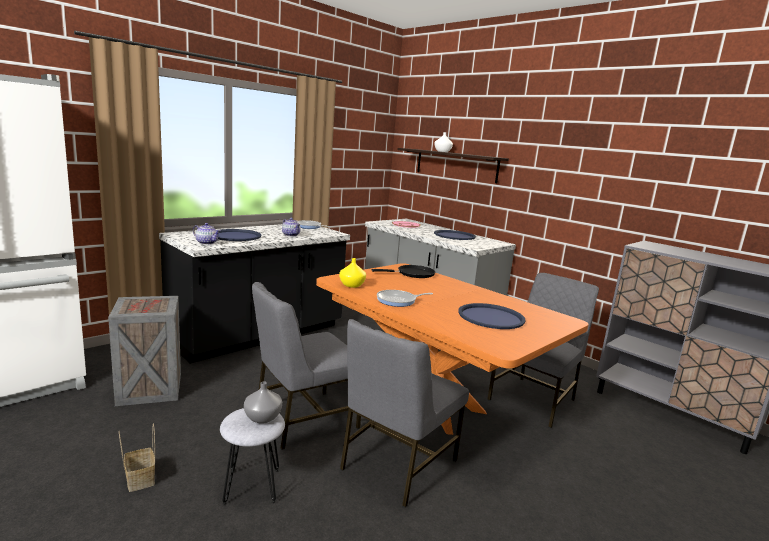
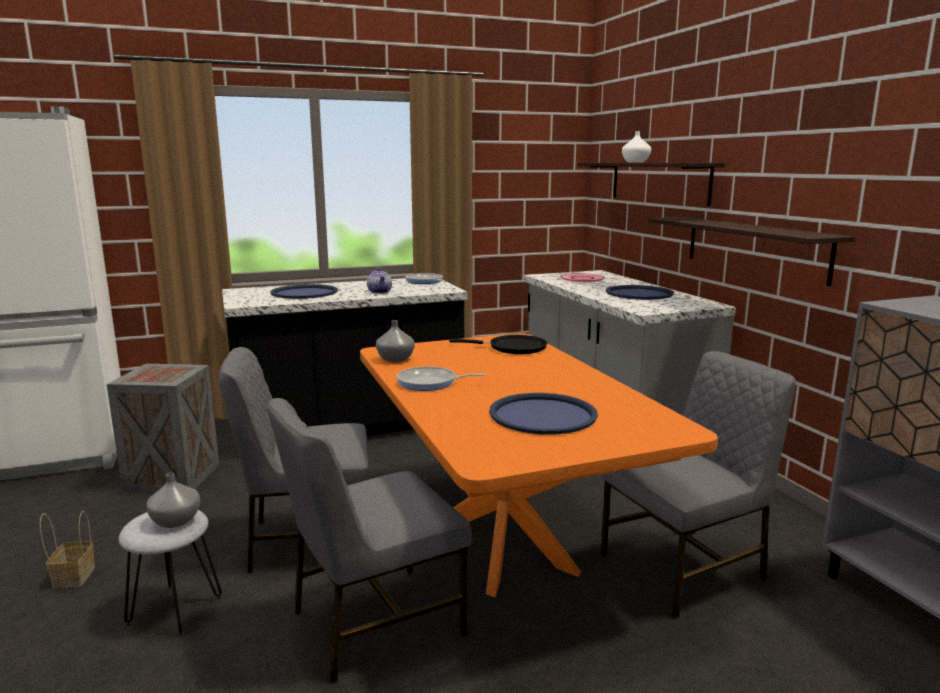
camera: 25 degrees right, 0 degrees up
(206, 243) = (255, 300): teapot -> none
(352, 285) = (396, 359): yellow vase -> grey vase
(529, 210) = (754, 248): none -> shelf

